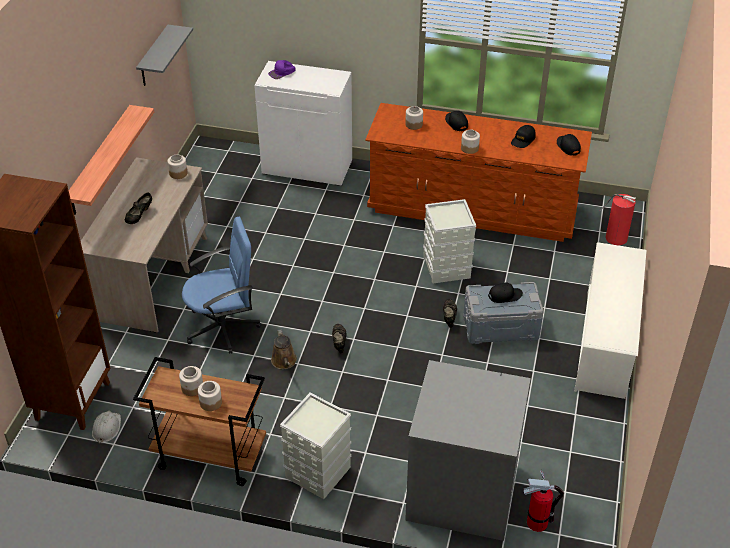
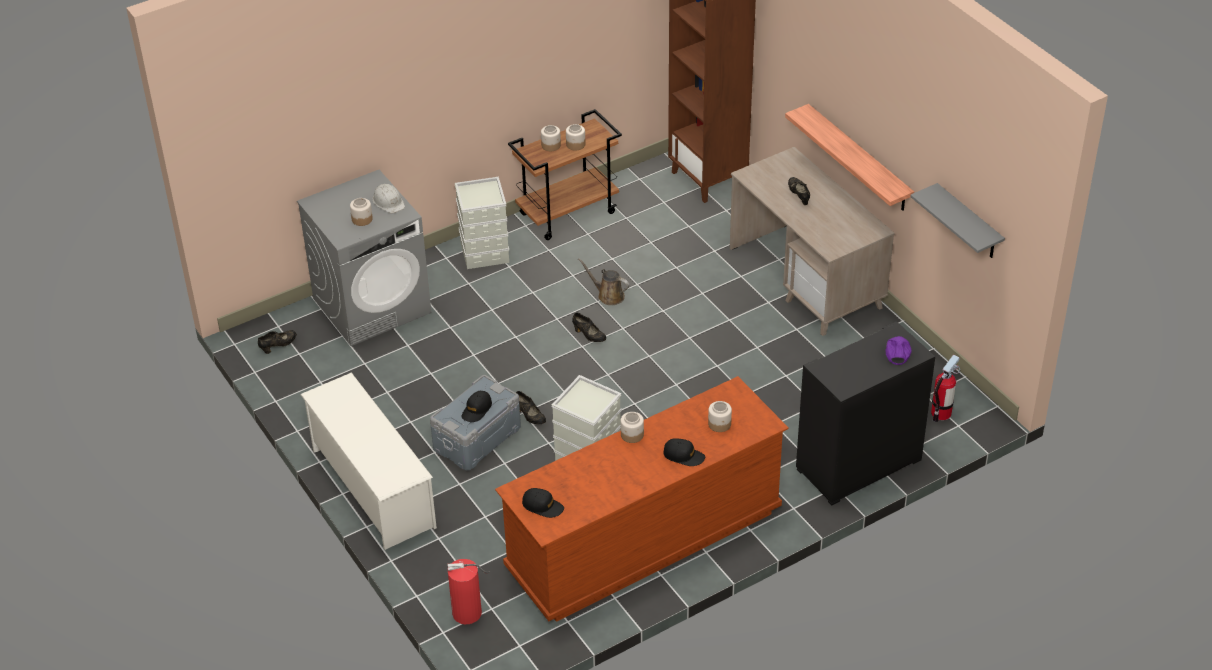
camera: 135 degrees right, 0 degrees up
(106, 428) = (659, 182): white hard hat -> white hard hat (388, 202)
(178, 173) = (836, 243): jar -> jar (362, 219)
(223, 327) = (690, 285): blue office chair -> none
(308, 167) = (858, 465): white cabinet -> black cabinet
(523, 140) = (595, 482): black cap -> none
(537, 522) = (300, 323): fire extinguisher -> fire extinguisher (941, 413)
(576, 512) = (278, 346): none -> black shoe

